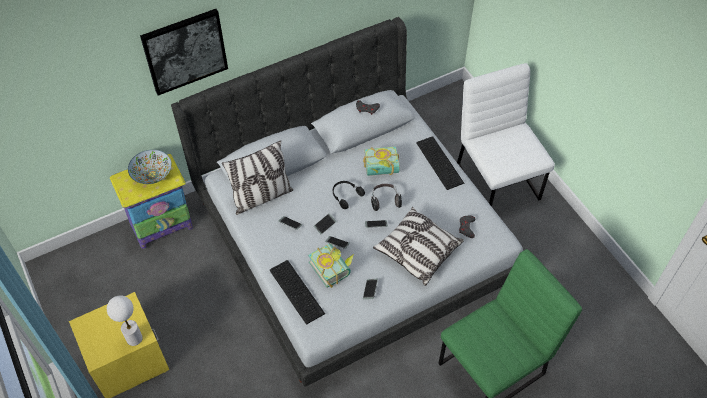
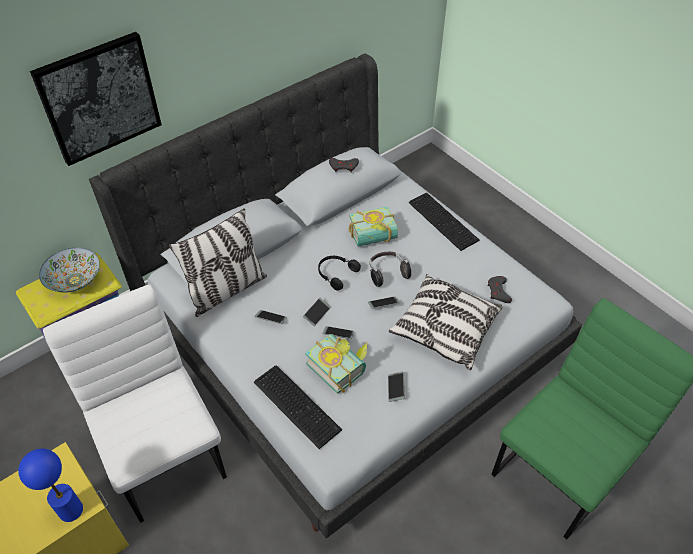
camera: 10 degrees left, 5 degrees down
(134, 338) = (70, 510): white table lamp -> blue table lamp
(497, 179) = (500, 241): white chair -> white chair (163, 451)

